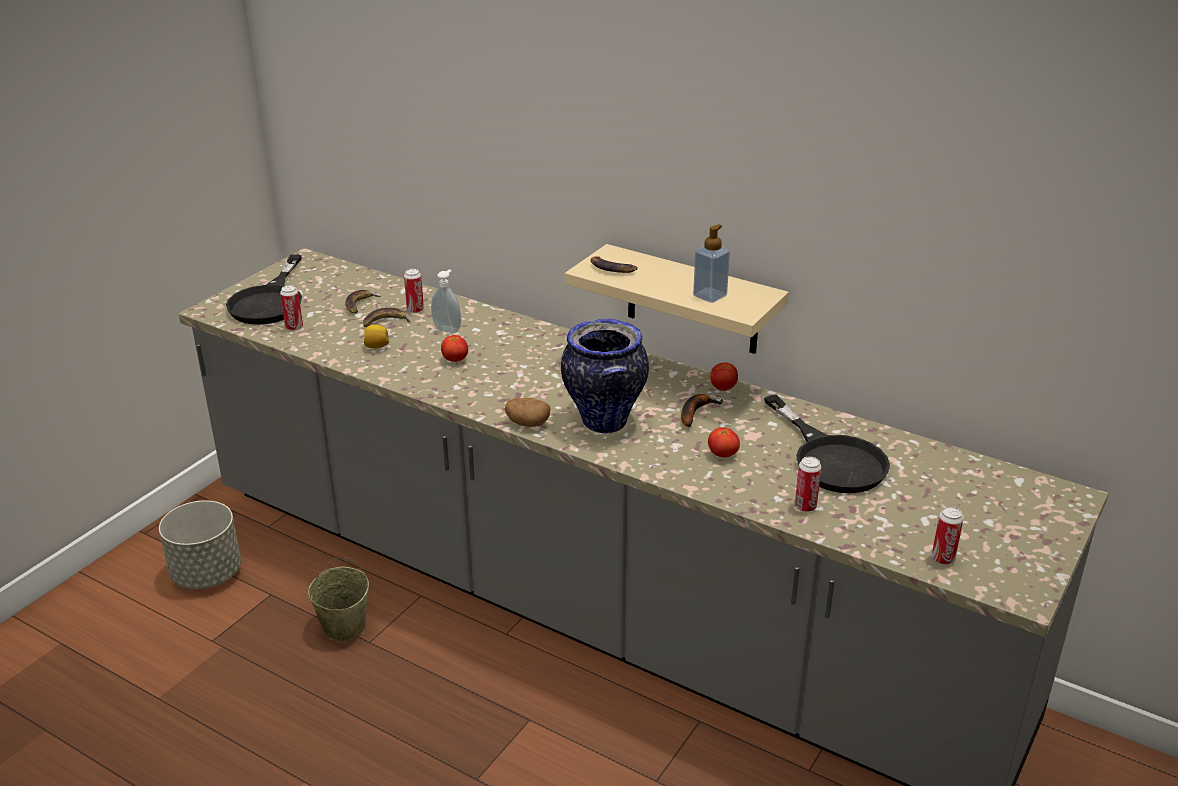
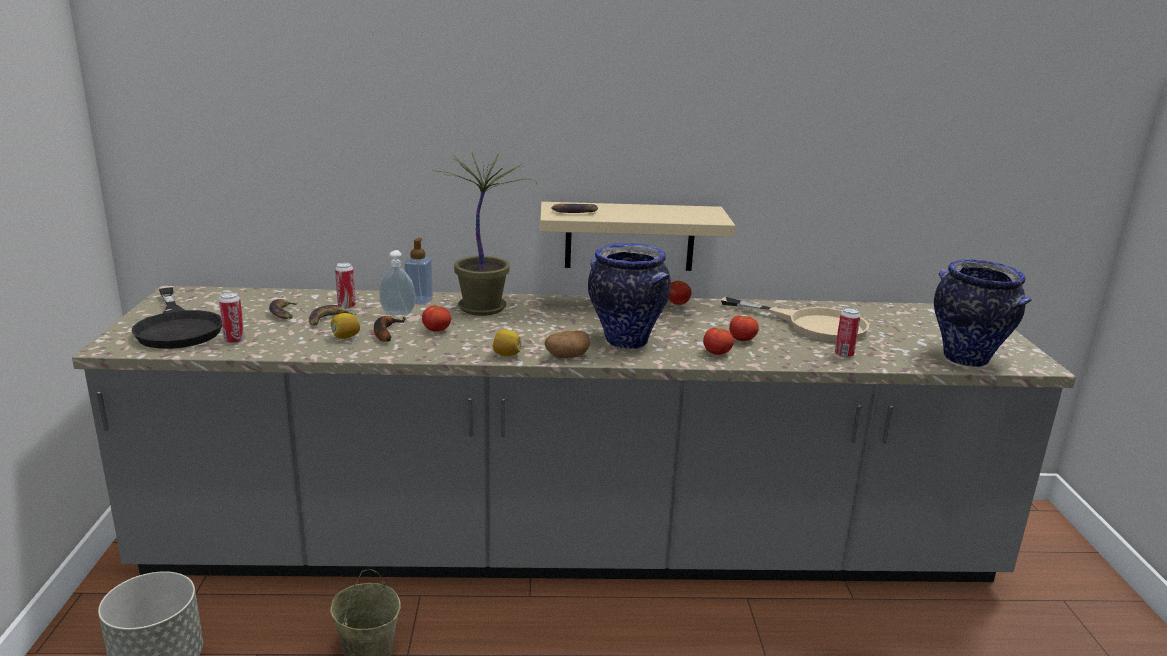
camera: 35 degrees left, 10 degrees down
(480, 405) = (506, 355): none -> lemon
(527, 343) = (484, 308): none -> potted plant
(672, 463) = (717, 354): none -> tomato
(695, 412) = (682, 321): banana -> banana (385, 332)
(710, 295) = (675, 215): soap dispenser -> soap dispenser (419, 301)
(831, 458) = (812, 325): black frying pan -> beige frying pan
(943, 559) = (967, 359): can -> vase

